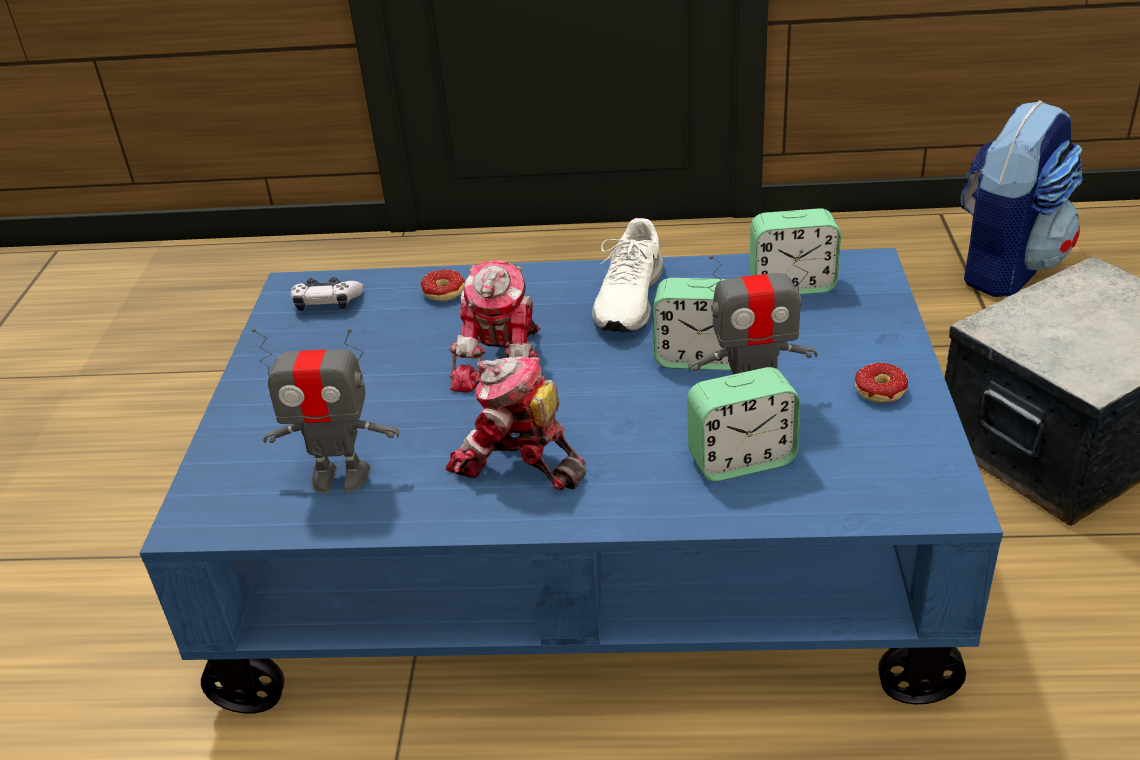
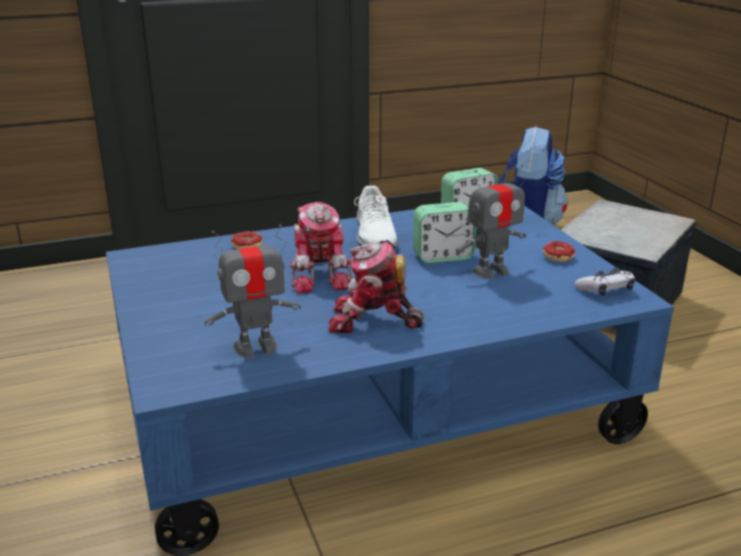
camera: 25 degrees left, 10 degrees down
(327, 303) = (165, 262): game controller -> game controller (605, 290)
(741, 460) = (508, 298): alarm clock -> none

